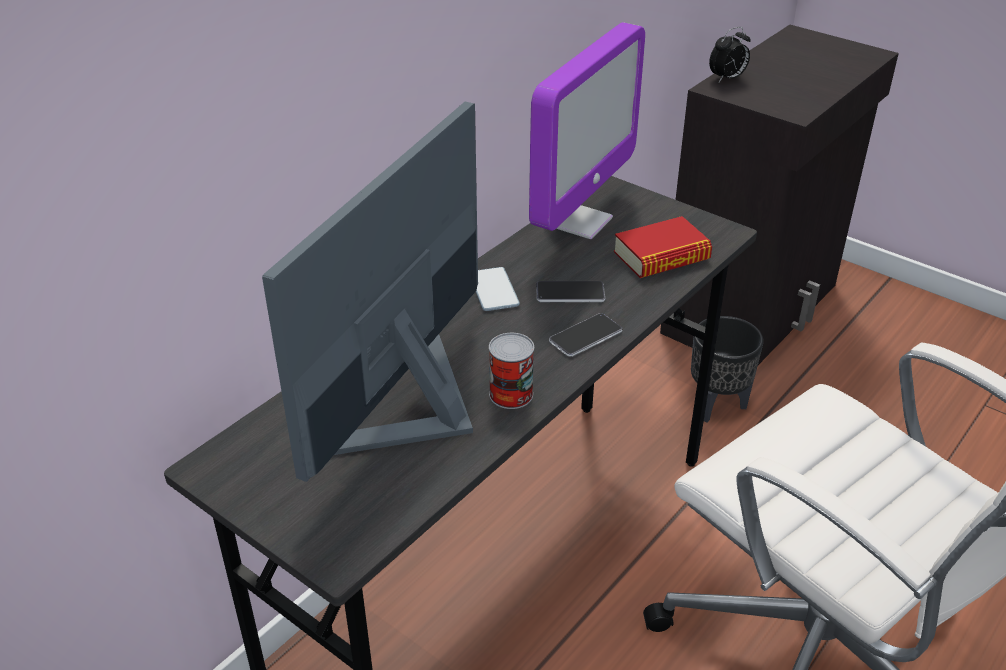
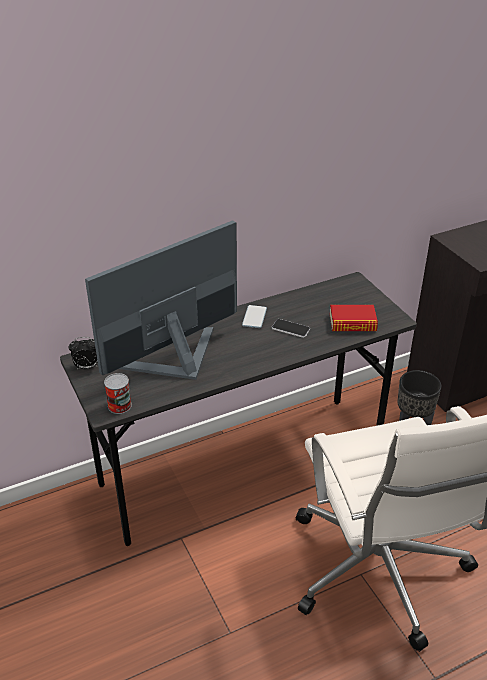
camera: 25 degrees right, 0 degrees up
(511, 394) = (226, 368): can -> can (119, 405)
(578, 221) = (323, 293): monitor -> none
(585, 336) = (281, 352): phone -> none
(727, 79) = (459, 233): alarm clock -> alarm clock (87, 367)

